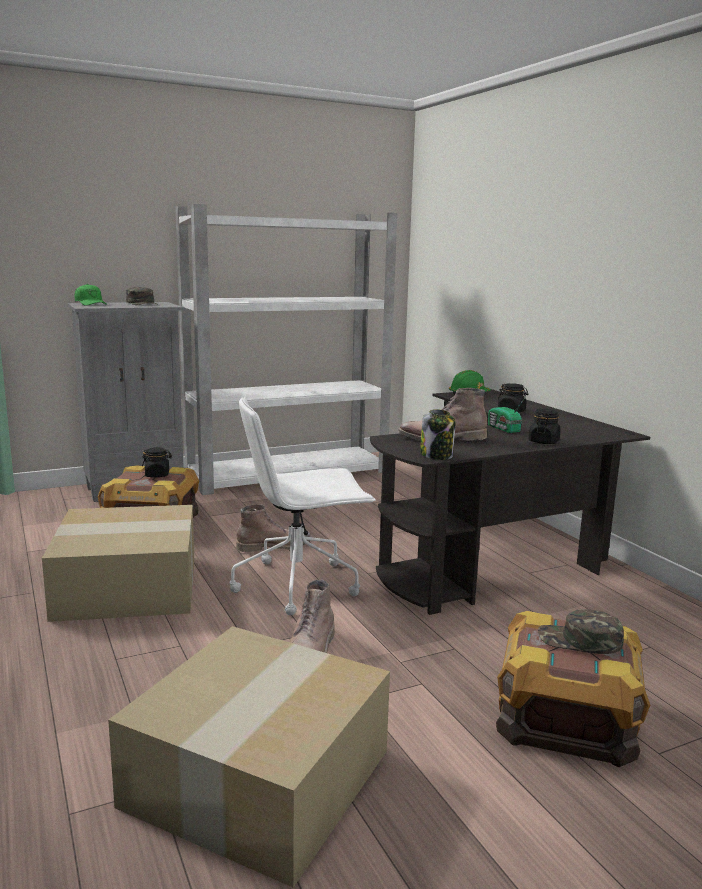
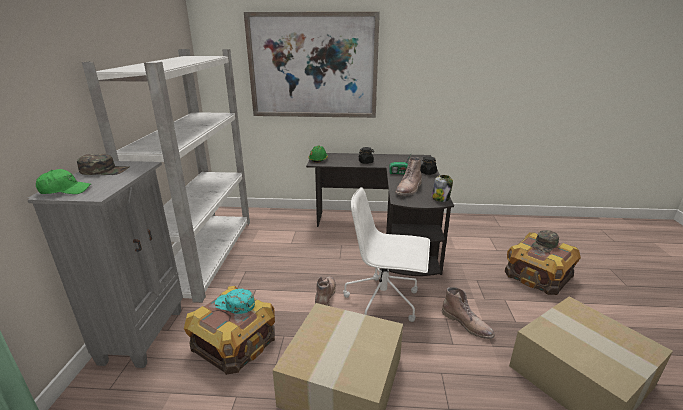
camera: 60 degrees left, 10 degrees up
(157, 475) = (235, 304): black jar -> turquoise cap
(302, 584) = (386, 302): white office chair -> white office chair turned 90 degrees clockwise
(509, 244) = (313, 66): none -> picture

